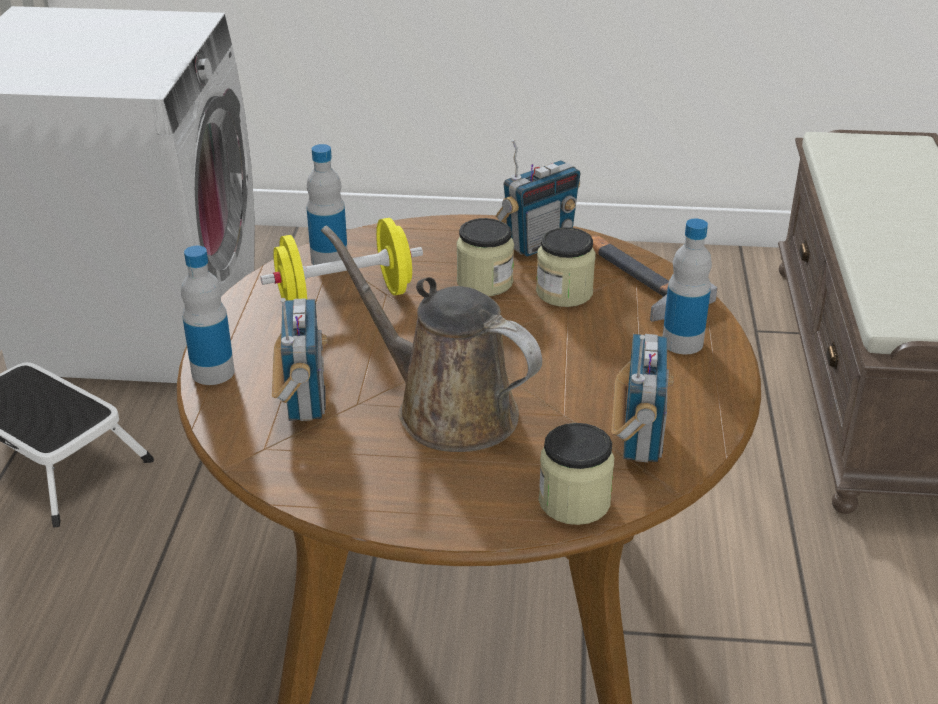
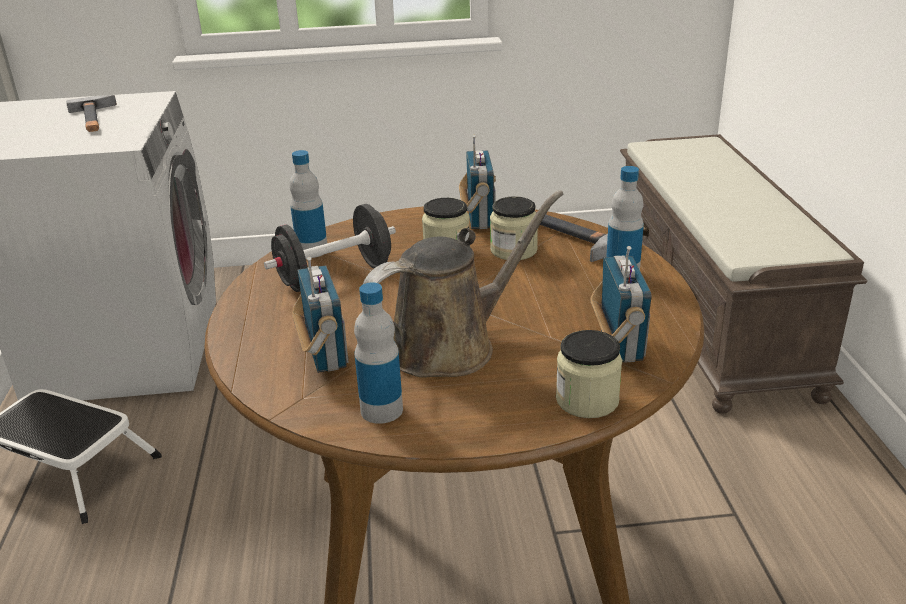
camera: 10 degrees left, 5 degrees down
(121, 46) = (94, 119): none -> hammer
(213, 372) = (237, 345): bottle -> bottle (381, 410)
(345, 298) = (335, 276): yellow dumbbell -> black dumbbell
(446, 409) = (451, 346): brown watering can -> brown watering can turned 120 degrees clockwise
(538, 243) = (479, 219): radio -> radio turned 45 degrees counterclockwise

